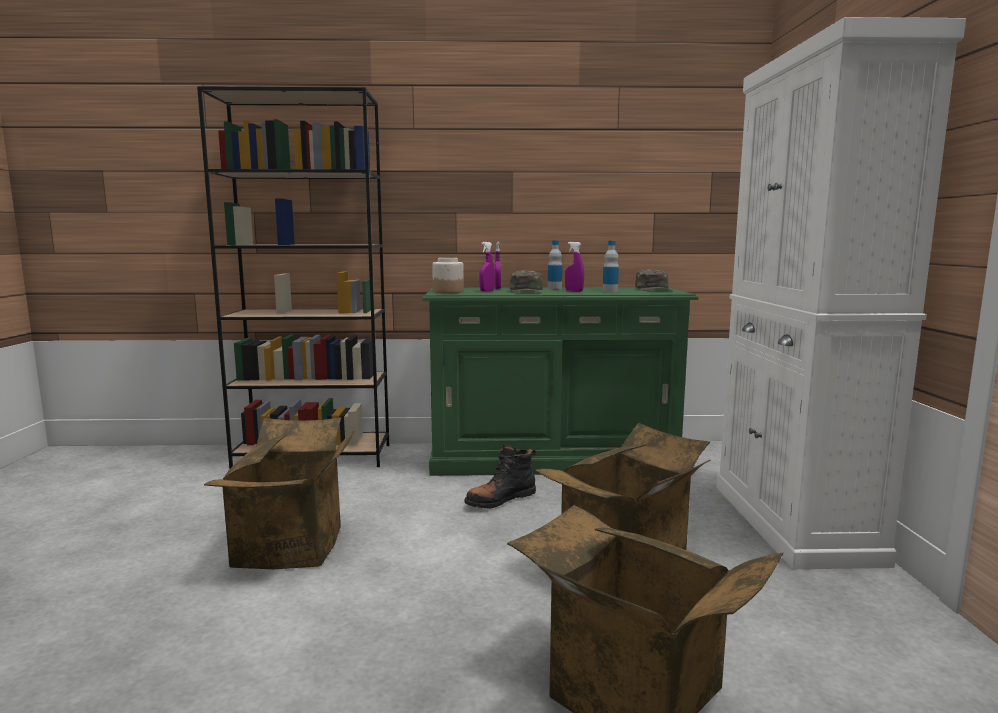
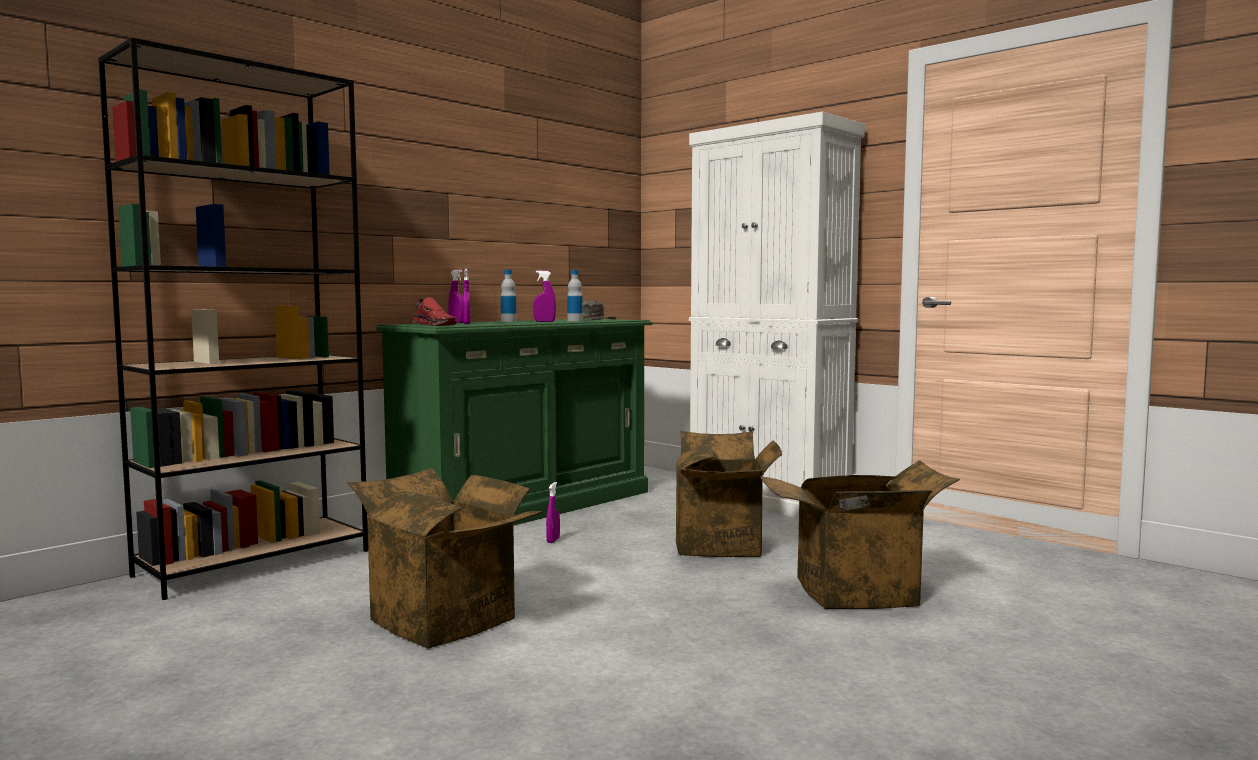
camera: 45 degrees left, 5 degrees down
(448, 291) = (436, 325): jar -> red shoe
(500, 500) = (553, 540): black boot -> purple spray bottle
(526, 291) = (503, 323): green cap -> none

